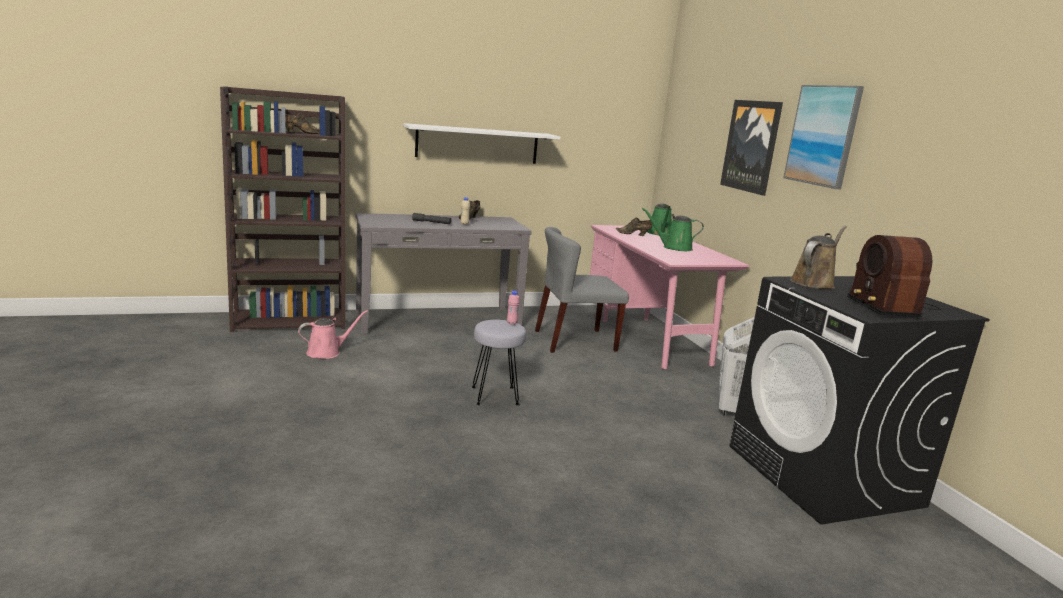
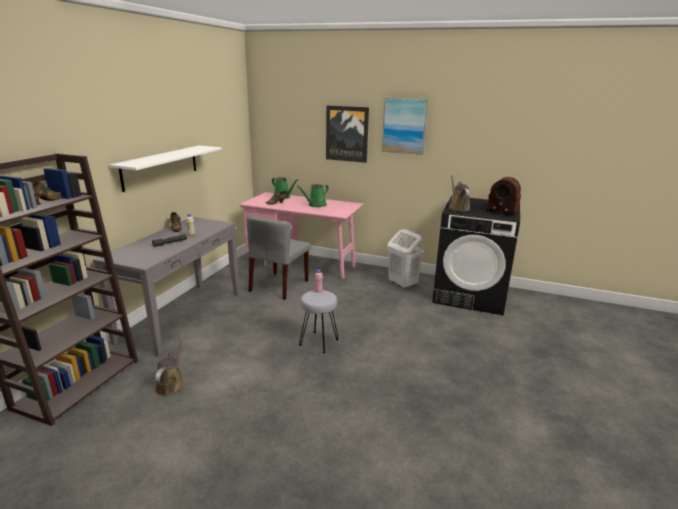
camera: 50 degrees left, 5 degrees up
(327, 352) = (171, 384): pink watering can -> brown watering can

